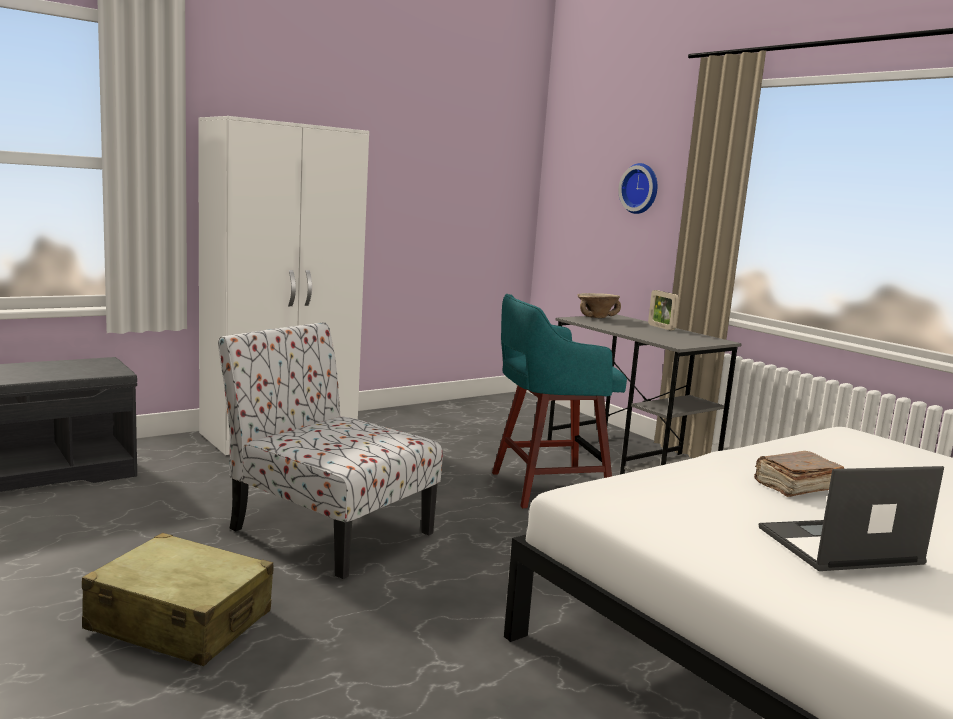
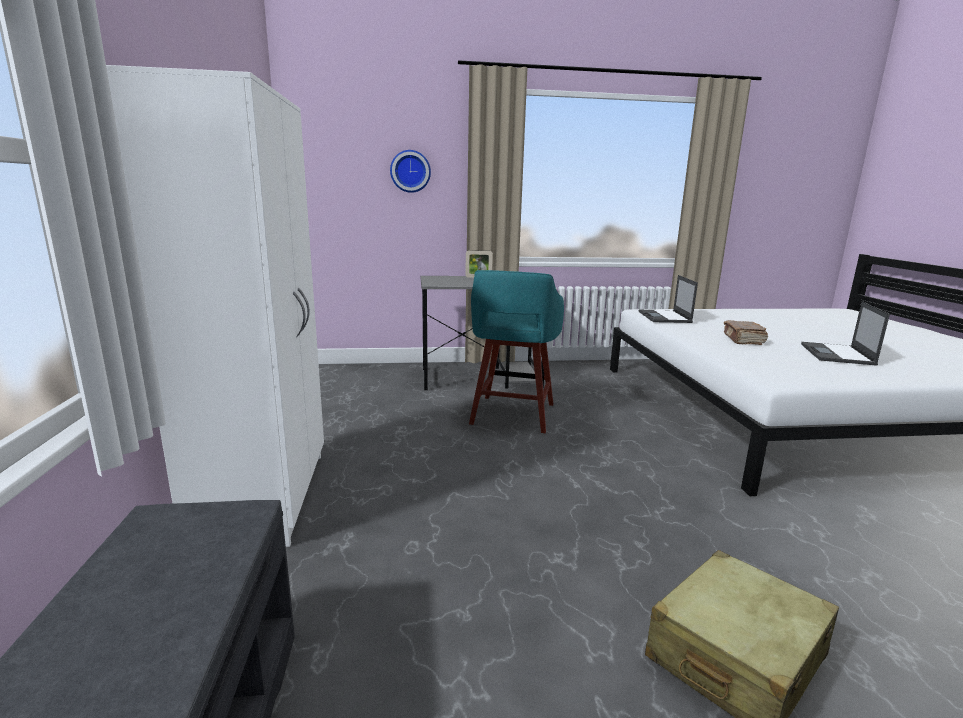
camera: 60 degrees left, 5 degrees up
(328, 530) = (548, 524): chair -> none
(596, 317) = (430, 280): beige bowl -> none
(833, 443) = (665, 317): none -> laptop

